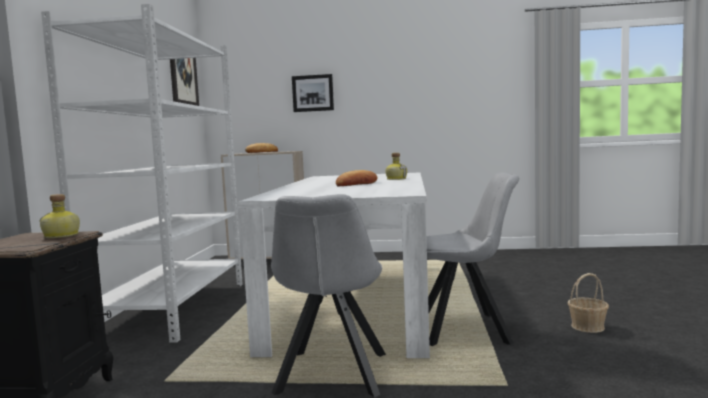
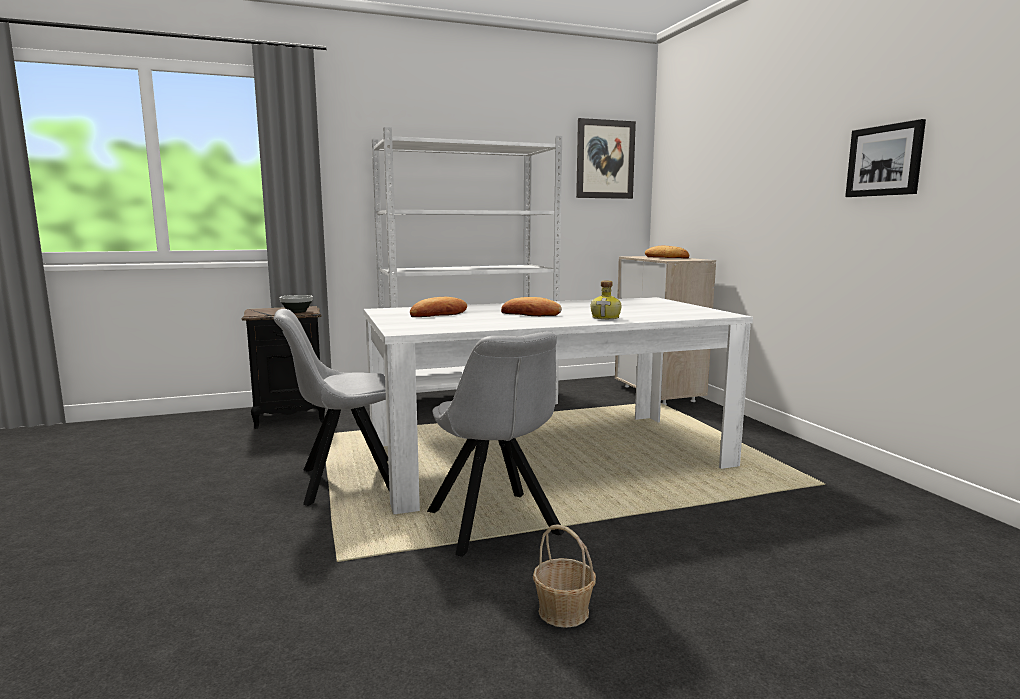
camera: 65 degrees right, 5 degrees up
(61, 236) = (296, 311): bottle -> bowl
(313, 93) = (740, 177): picture -> picture (885, 160)
(322, 192) = (439, 314): none -> bread

